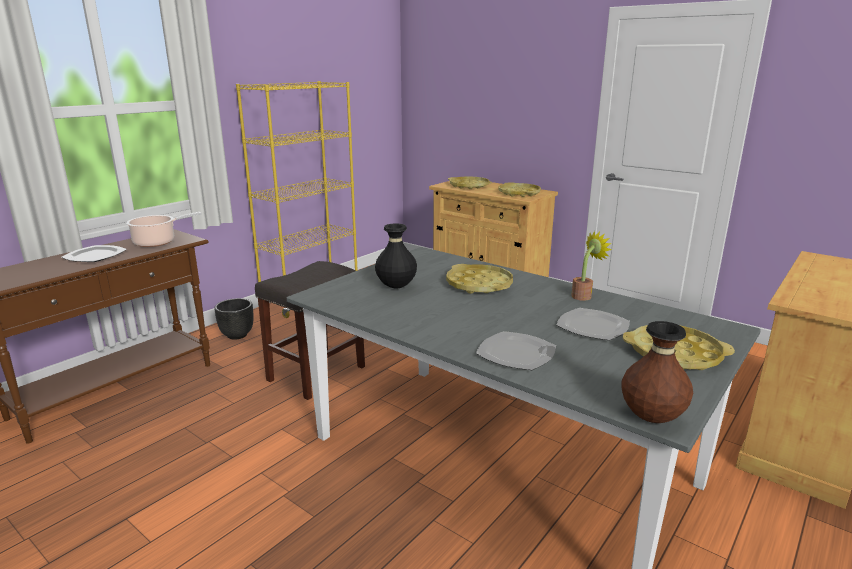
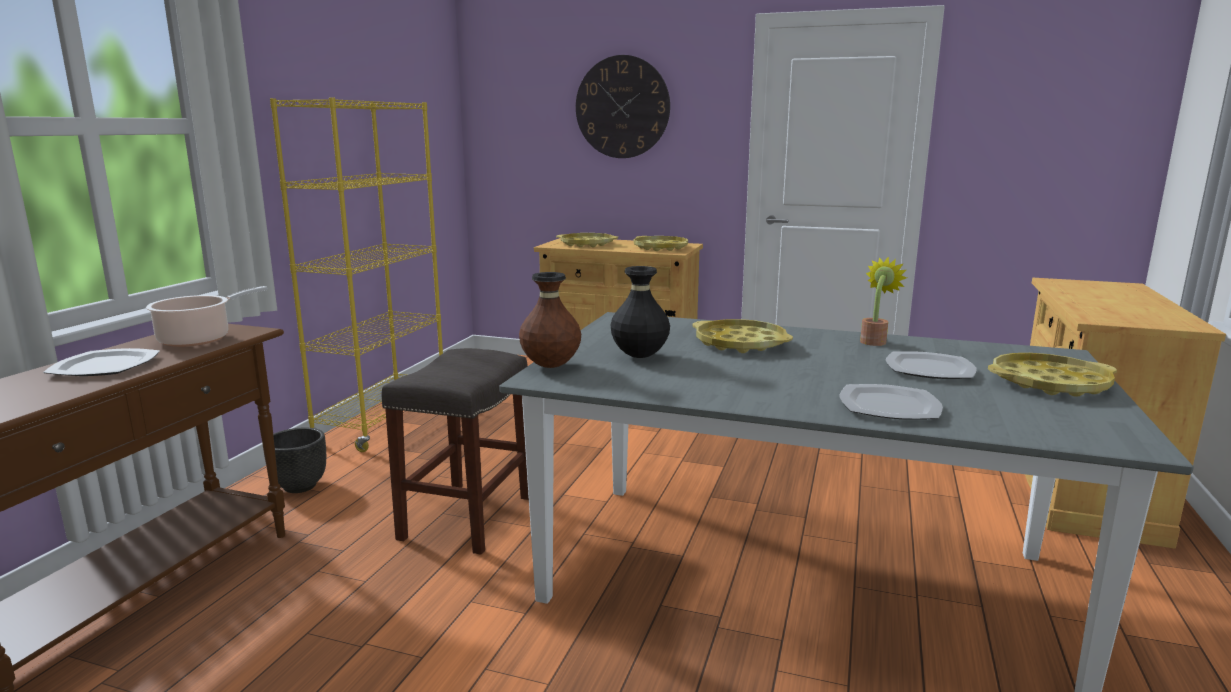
camera: 20 degrees left, 5 degrees down
(507, 81) = (622, 107): none -> wall clock
(651, 418) = (1120, 446): brown vase -> brown vase (550, 366)

